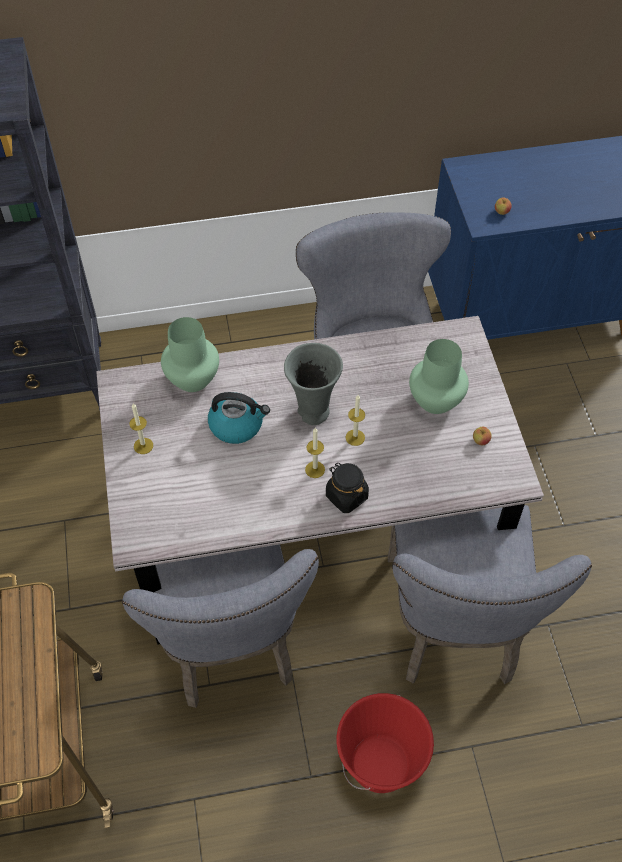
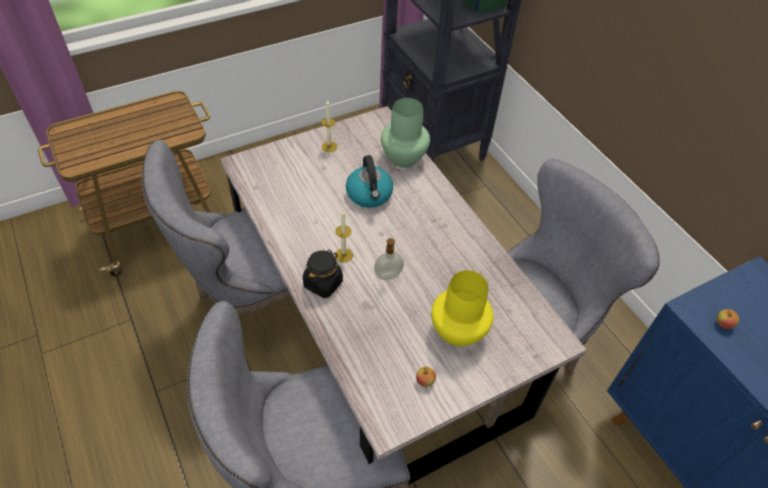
camera: 70 degrees right, 5 degrees down
(313, 413) = (402, 240): grey vase -> none
(355, 437) = (388, 276): candle -> soap dispenser
(380, 764) = (171, 442): red bucket -> none
(435, 401) = (457, 331): green vase -> yellow vase

